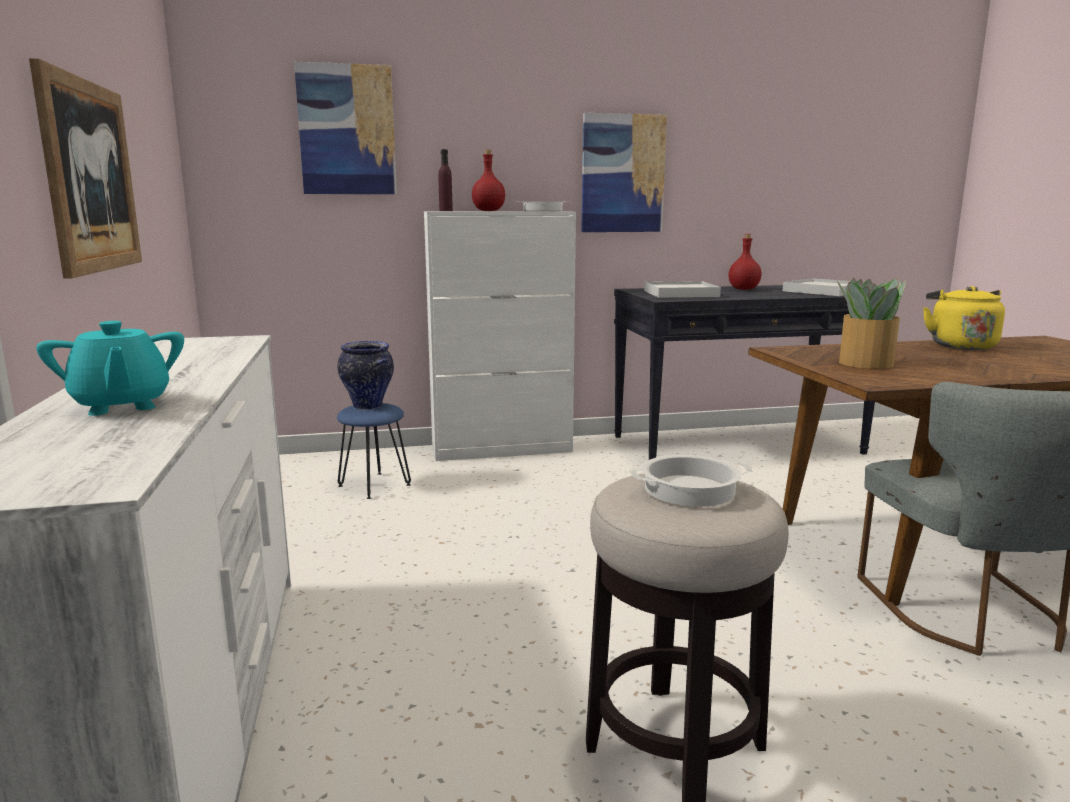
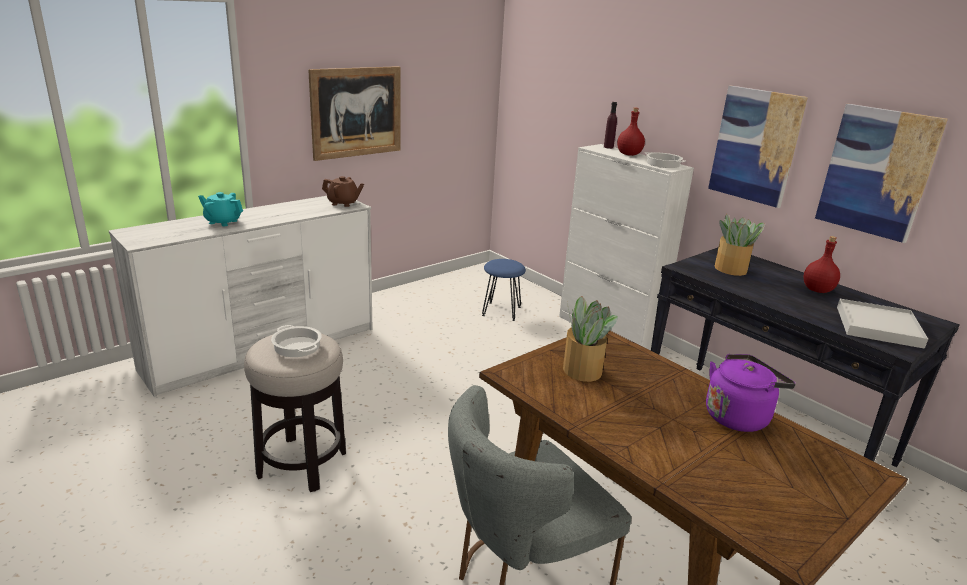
camera: 60 degrees right, 10 degrees up
(121, 406) = (222, 222): turquoise teapot -> turquoise teapot turned 75 degrees clockwise
(214, 342) = (343, 203): none -> brown teapot
(347, 130) = (573, 78): picture -> picture (877, 172)
(368, 406) = (507, 263): vase -> none
(680, 294) = (731, 269): white tray -> potted plant
(960, 345) = (739, 416): yellow kettle -> purple kettle

